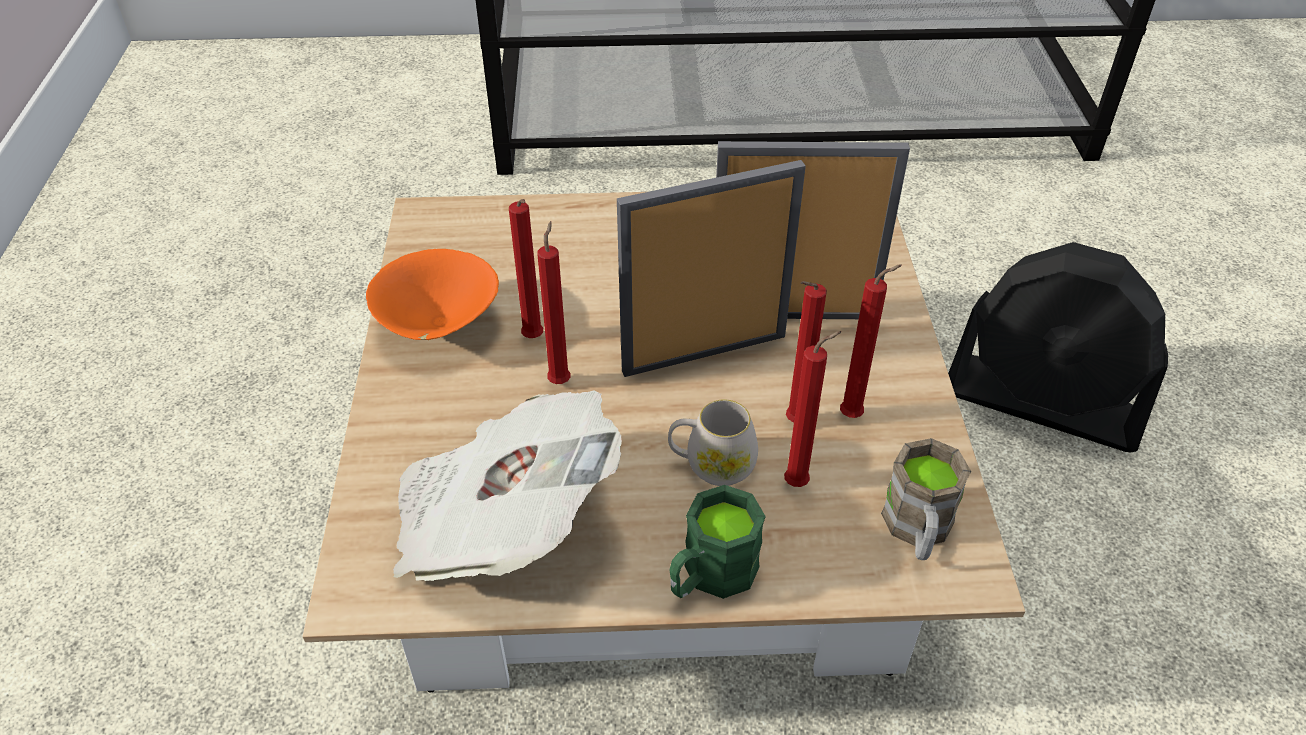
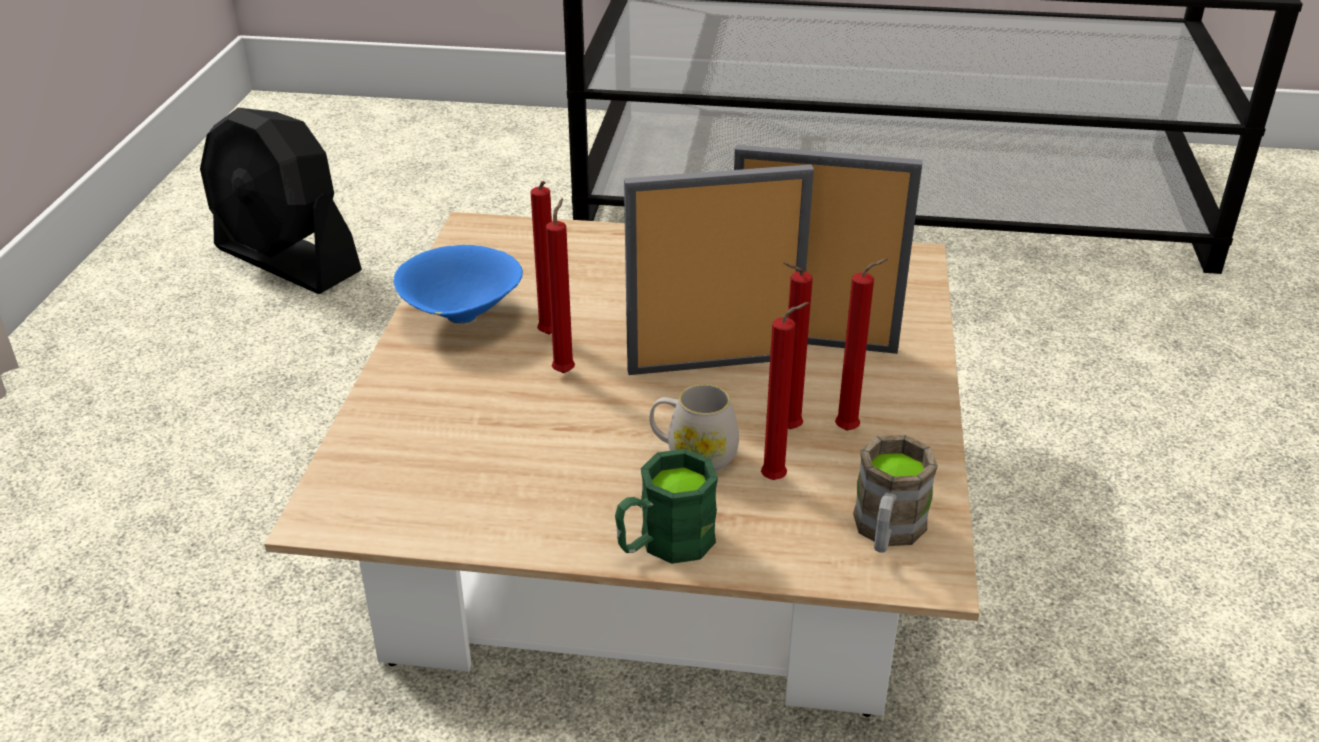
camera: 10 degrees right, 10 degrees down
(438, 328) = (460, 318): orange bowl -> blue bowl
(501, 522) = (475, 477): newspaper -> none
(1042, 403) = (1099, 490): black fan -> black fan (287, 260)

